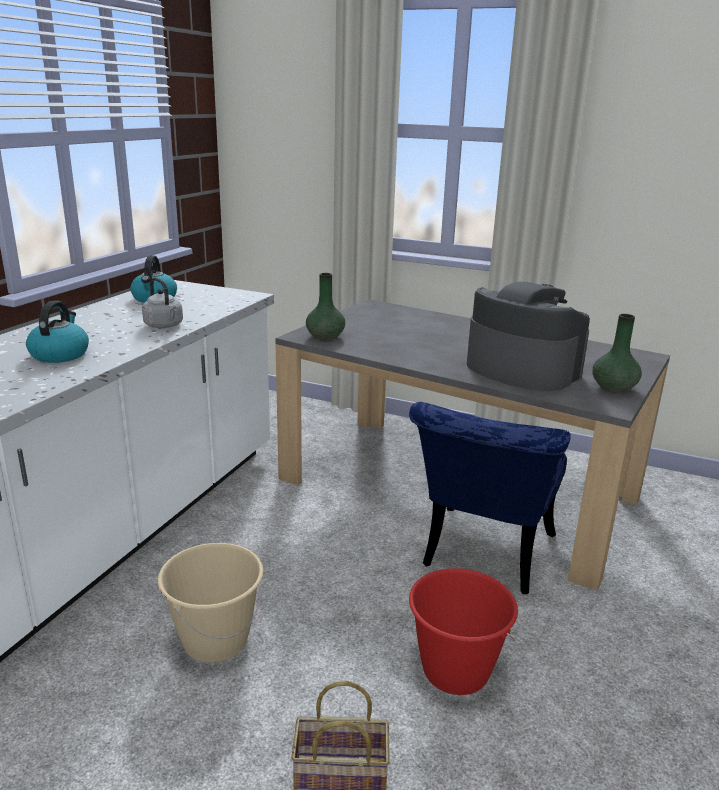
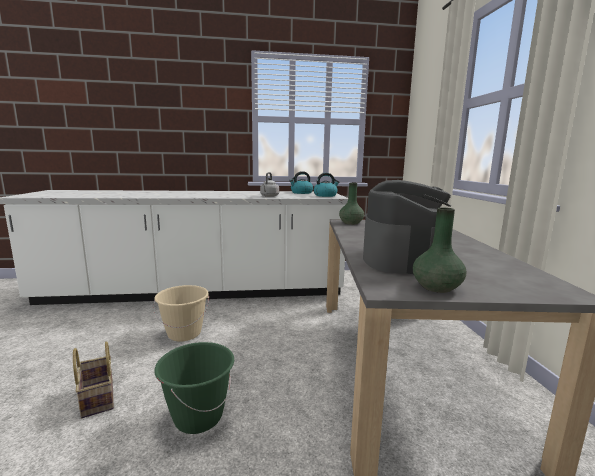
camera: 60 degrees right, 10 degrees down
(60, 354) = (216, 194): kettle -> kettle (325, 195)
(455, 671) = (198, 416): red bucket -> green bucket
(483, 556) = (333, 396): blue chair -> none

